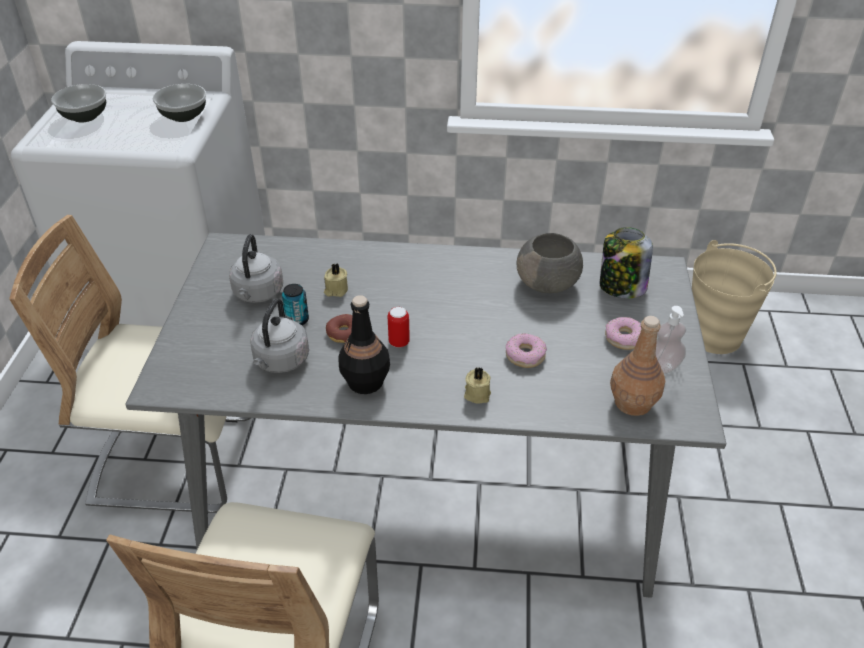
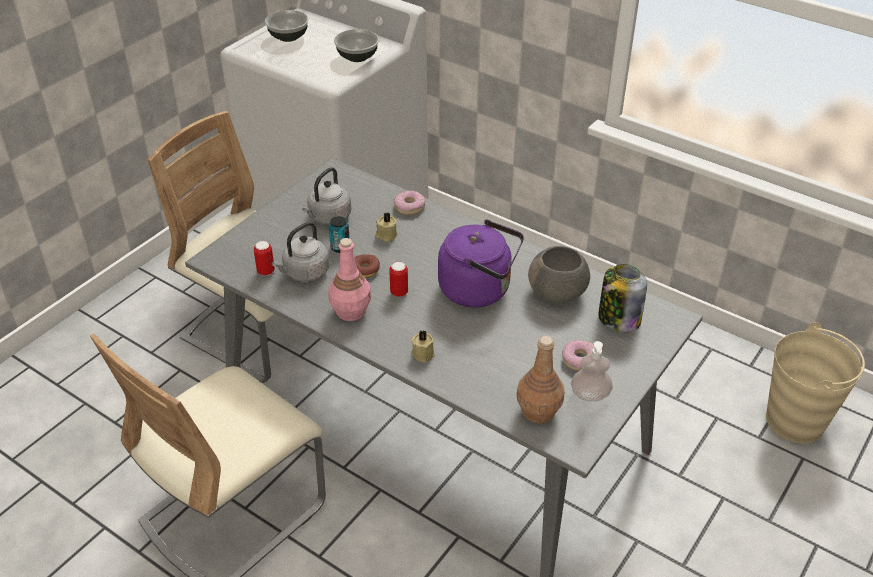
camera: 30 degrees right, 0 degrees up
(234, 377) = (266, 271): none -> can
(365, 381) = (351, 311): black bottle -> pink bottle
(475, 309) = (479, 290): none -> purple kettle
(525, 355) = (486, 340): donut -> donut (409, 207)

